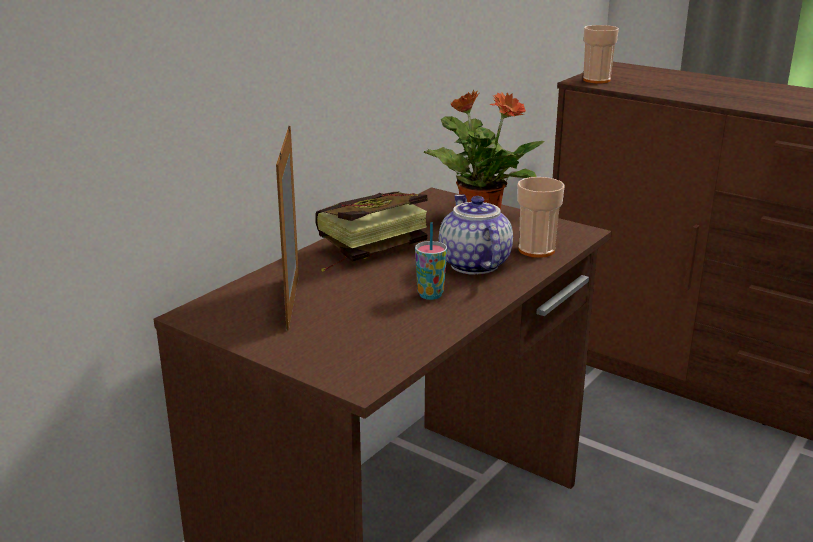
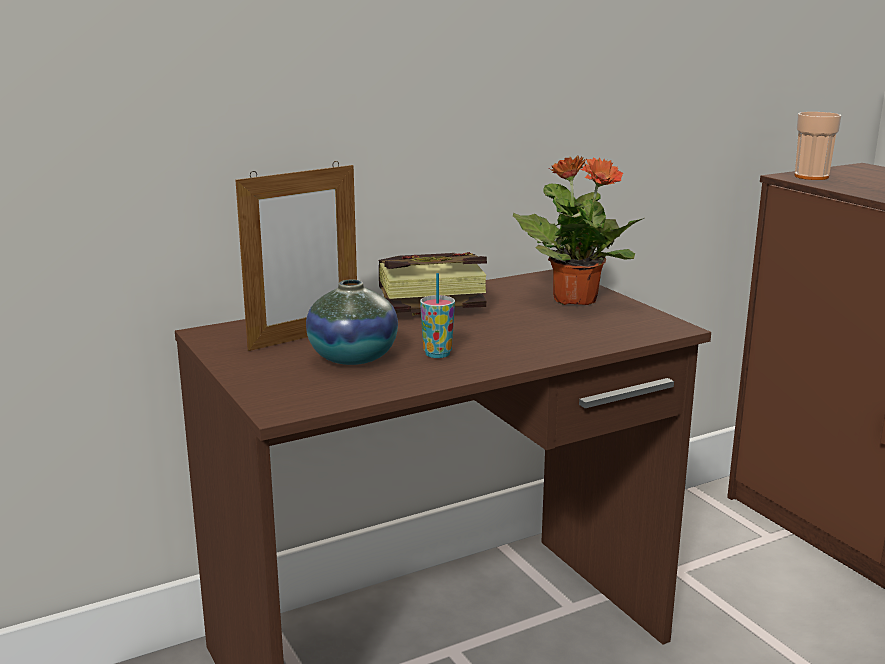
camera: 25 degrees right, 5 degrees down
(293, 301) = (304, 337): picture frame -> picture frame turned 150 degrees counterclockwise
(362, 314) = (353, 357): none -> vase
(472, 264) = (513, 336): teapot -> none
(536, 250) = (599, 335): cup -> none

